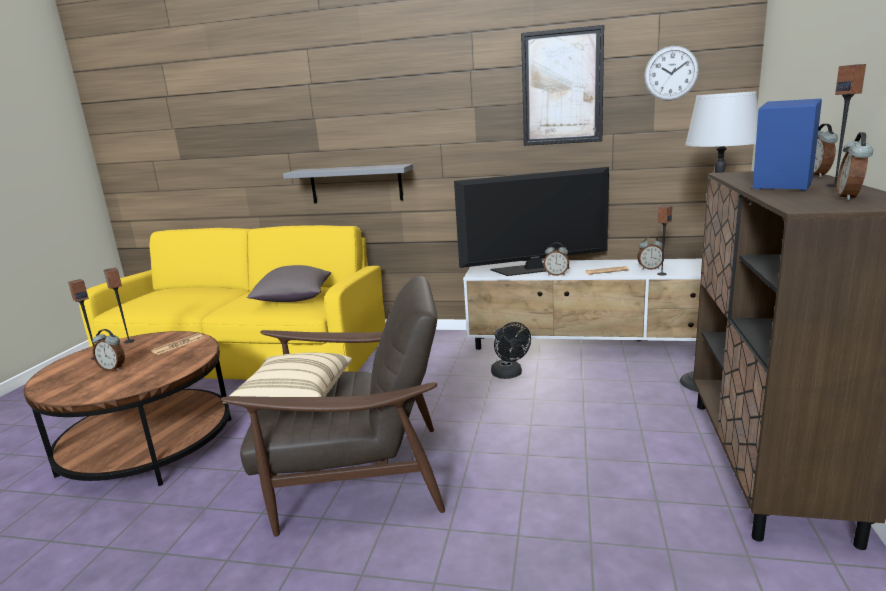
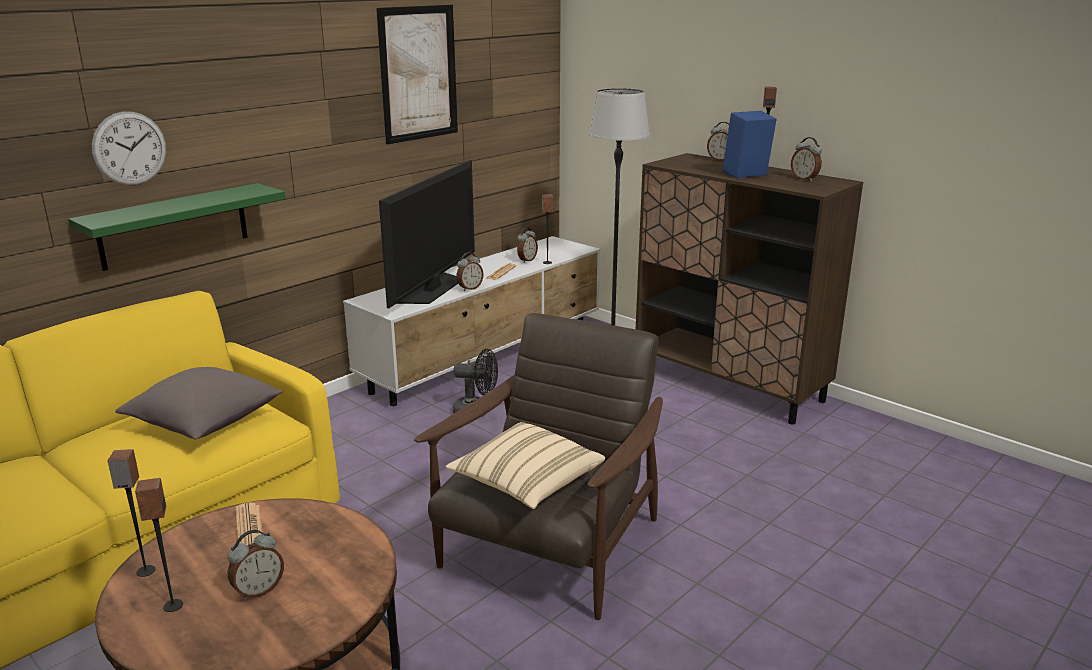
camera: 60 degrees left, 5 degrees up
(356, 184) = (174, 226): grey shelf -> green shelf
(671, 73) = (504, 58): wall clock -> wall clock (129, 148)

